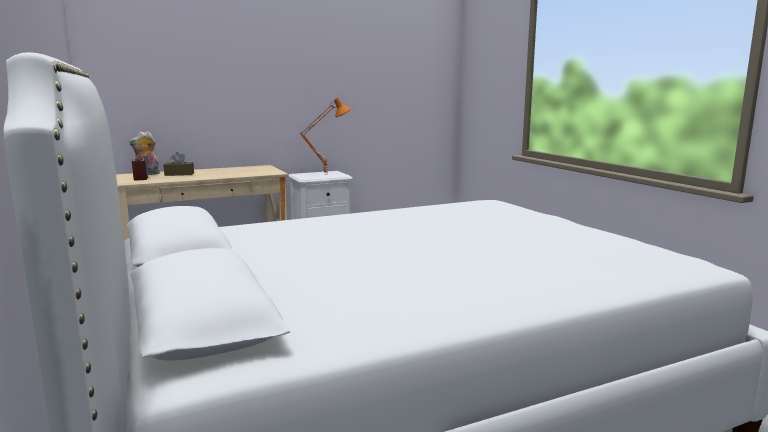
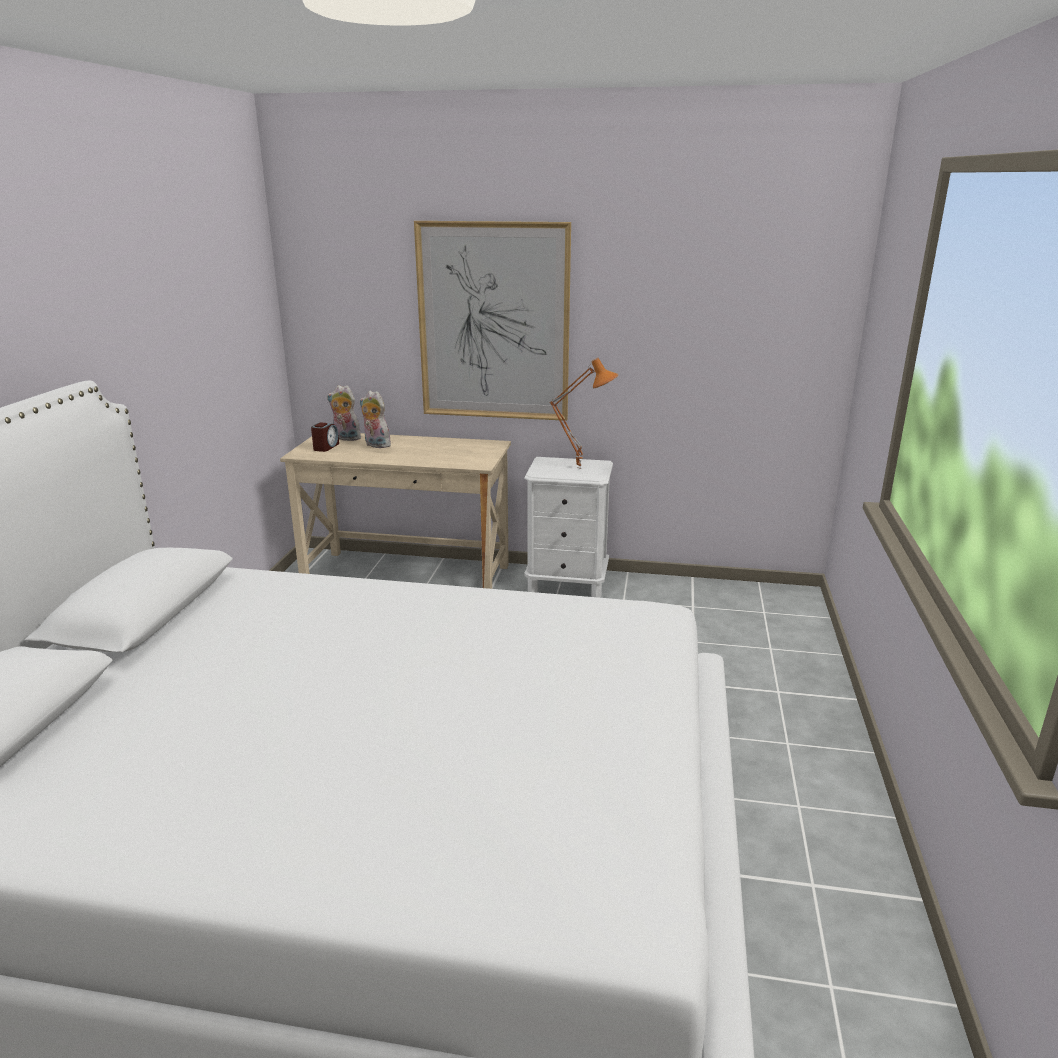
camera: 35 degrees right, 10 degrees up
(179, 174) = (375, 445): brown tissue box -> plush toy
(254, 82) = (493, 323): none -> picture

